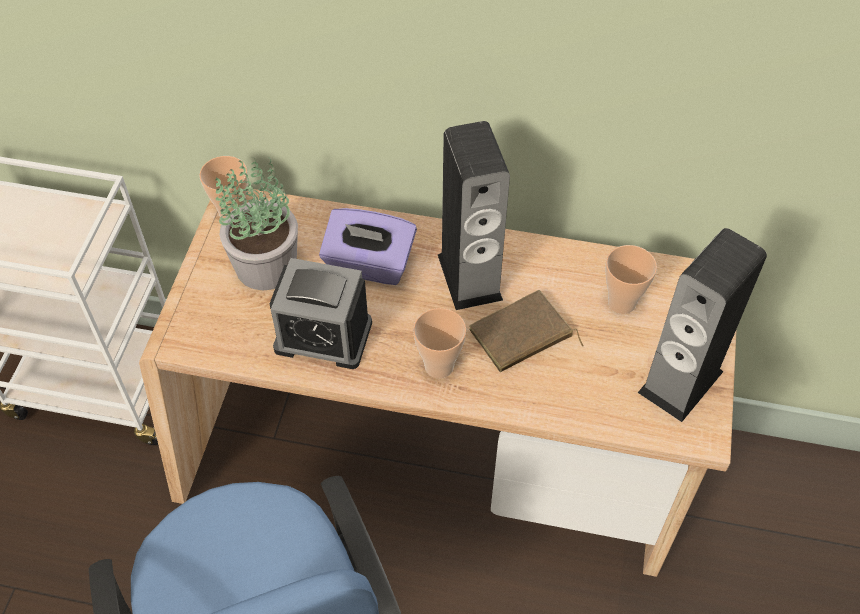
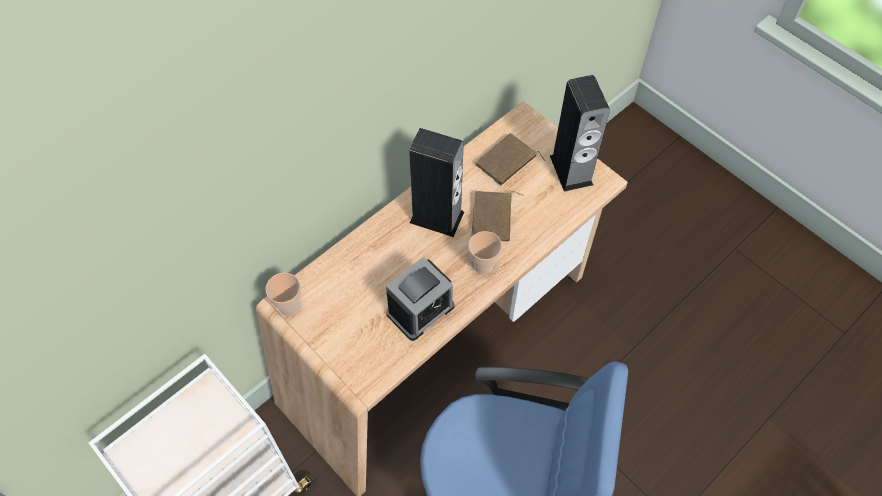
camera: 55 degrees left, 5 degrees up
(266, 264) = (345, 311): potted plant -> none
(369, 265) = (389, 259): purple tissue box -> none
(621, 303) = (507, 162): cup -> brown book

